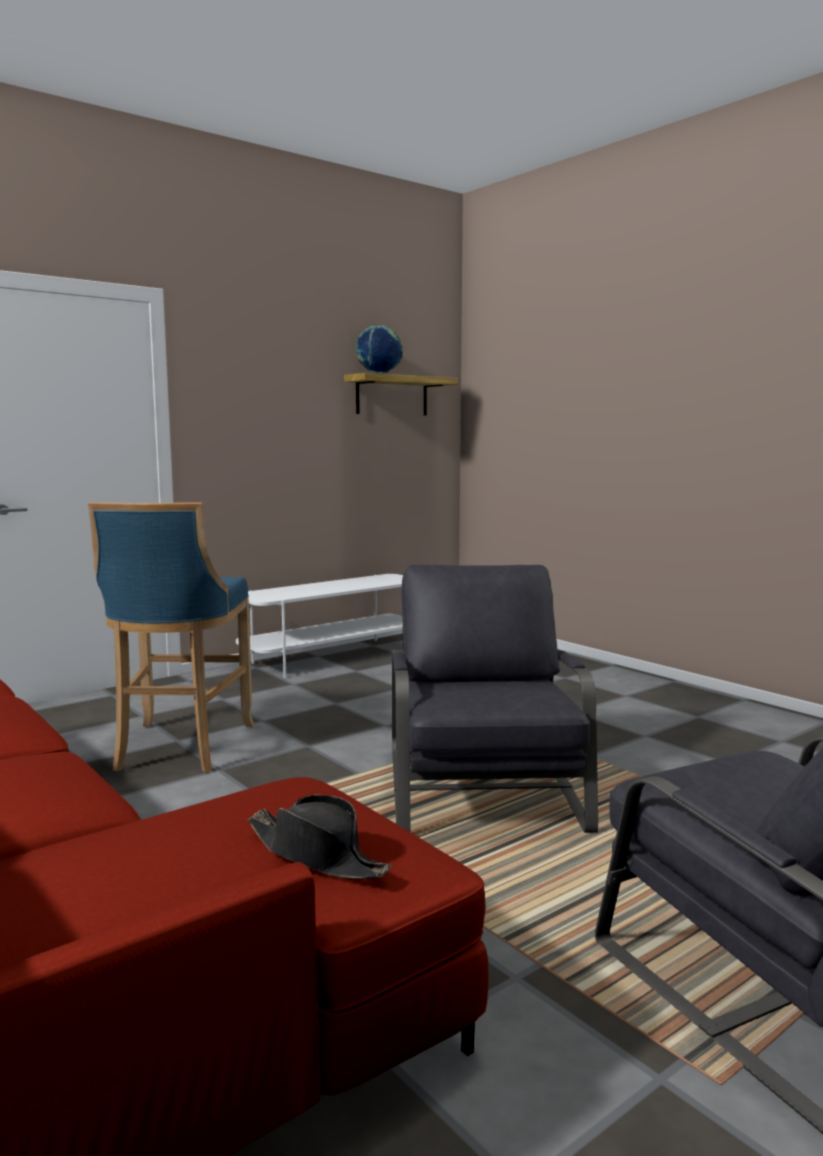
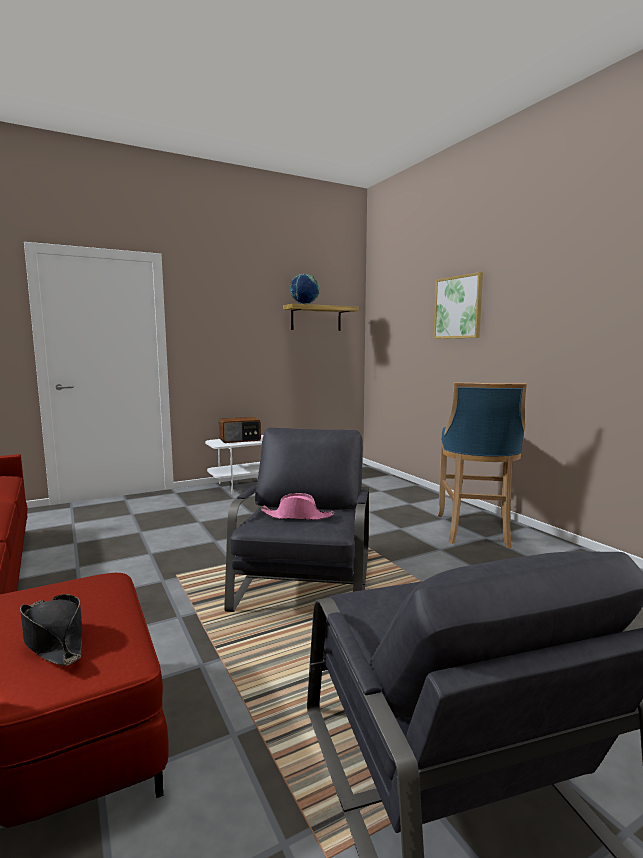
camera: 10 degrees right, 0 degrees up
(180, 749) = (137, 537): blue stool -> blue stool (475, 532)
(289, 591) = (240, 440): none -> radio
(491, 691) = (297, 516): none -> pink hat
(627, 383) = (458, 307): none -> picture

